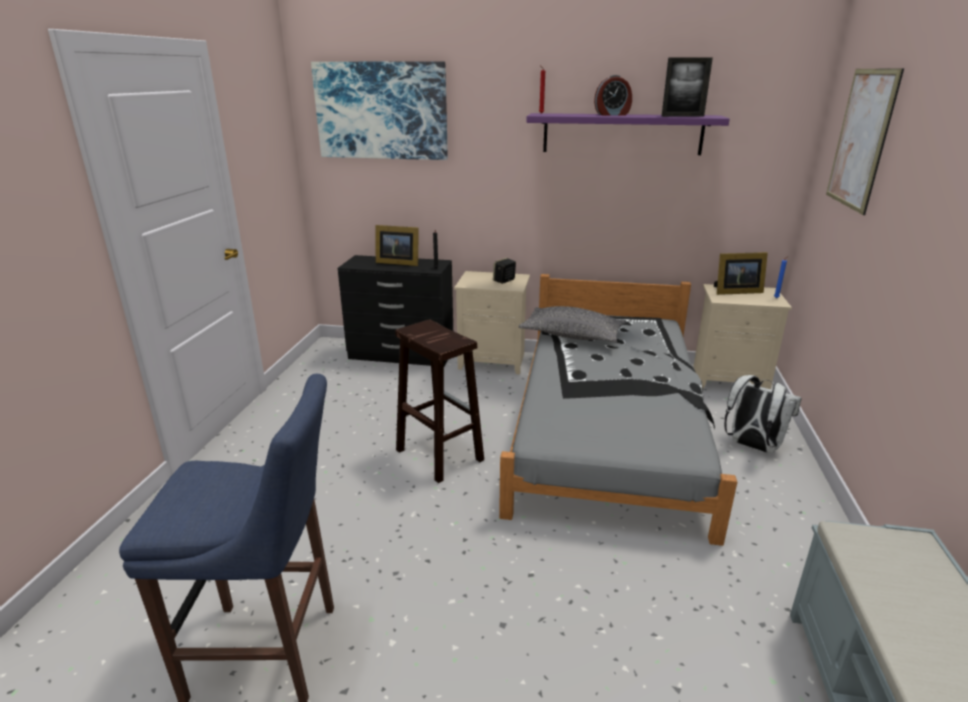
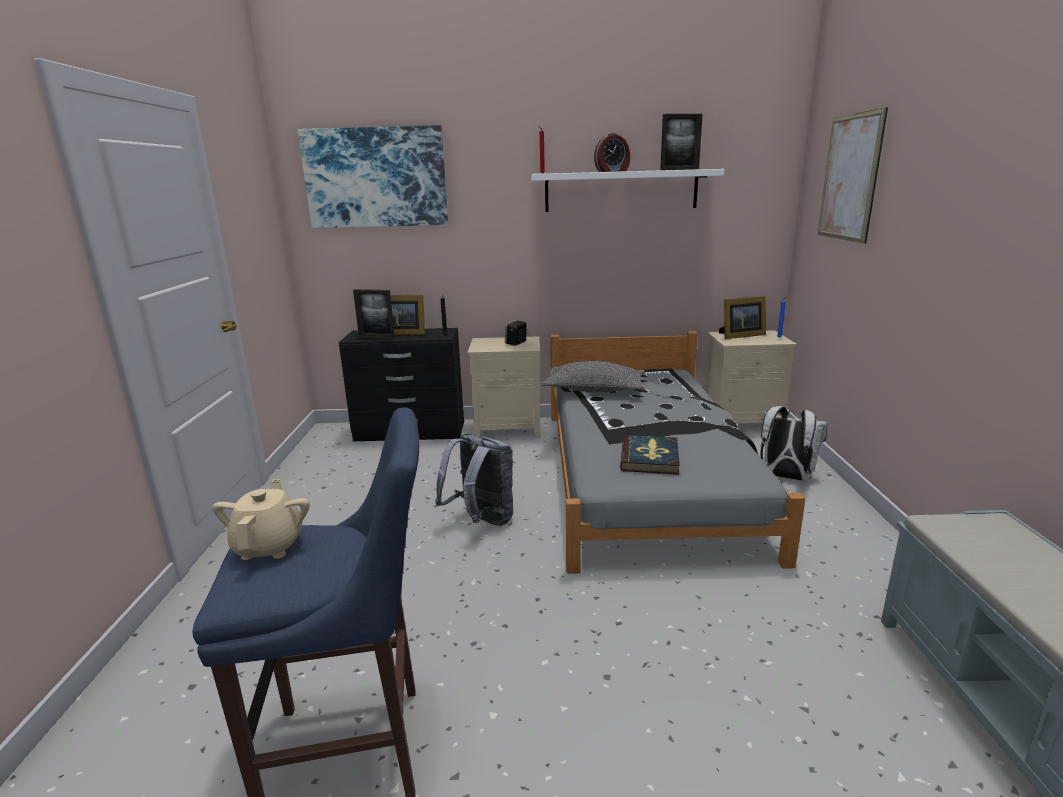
camera: 10 degrees left, 5 degrees down
(199, 480) = (269, 546): none -> beige teapot
(373, 265) = (376, 337): none -> picture frame
(438, 454) = (481, 521): brown stool -> grey backpack
(596, 418) = (650, 458): none -> book
(622, 134) = (621, 191): purple shelf -> white shelf

